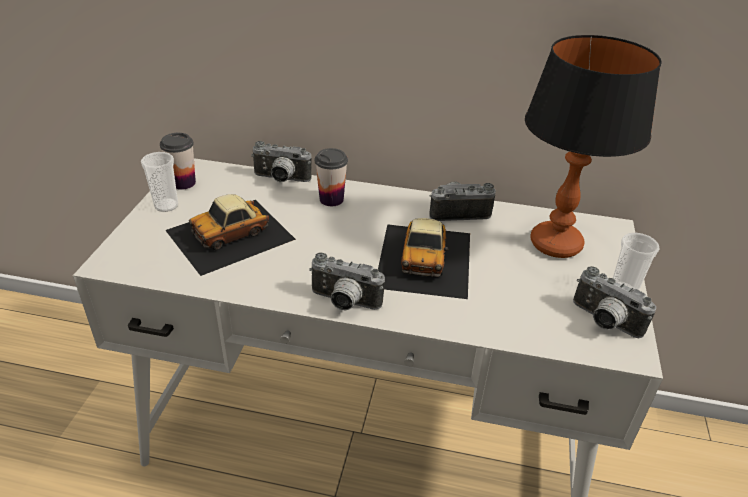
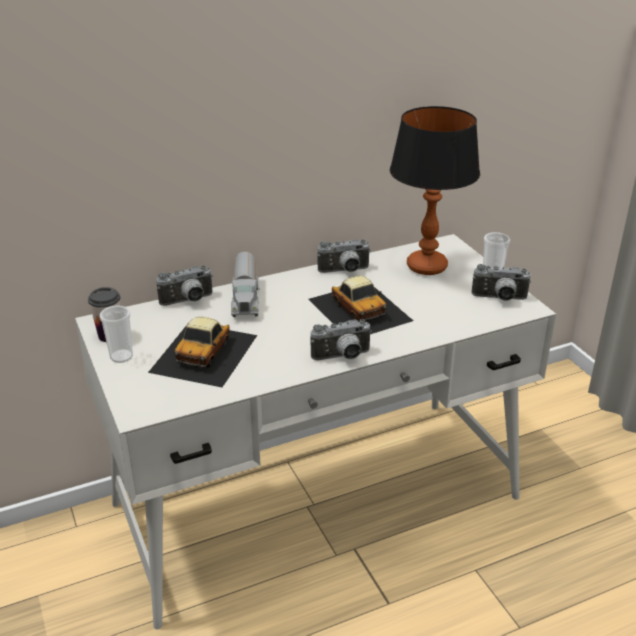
camera: 35 degrees left, 5 degrees down
(331, 199) = (246, 299): cup -> toy truck
(458, 212) = (344, 271): camera -> camera turned 150 degrees counterclockwise

